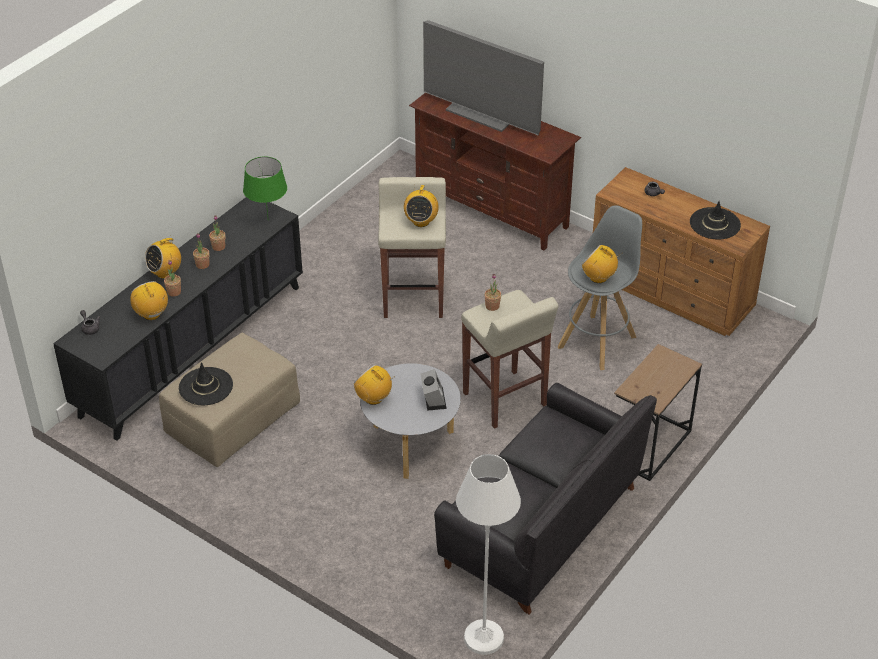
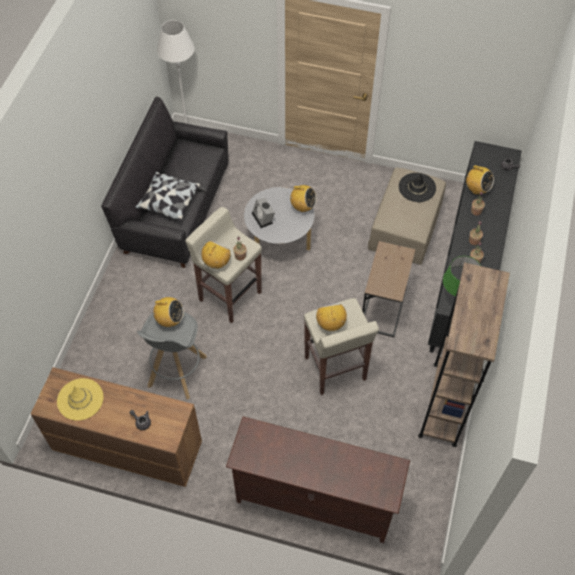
camera: 160 degrees right, 15 degrees up
(165, 273) = (494, 225): radio -> radio (216, 263)
(315, 244) = (444, 403): none -> brown bookcase
(483, 113) = (332, 470): television -> none
(557, 445) = (168, 202): none -> pillow
(650, 445) = (118, 289): brown side table -> brown side table (383, 307)
(715, 224) = (80, 399): black hat -> yellow hat

